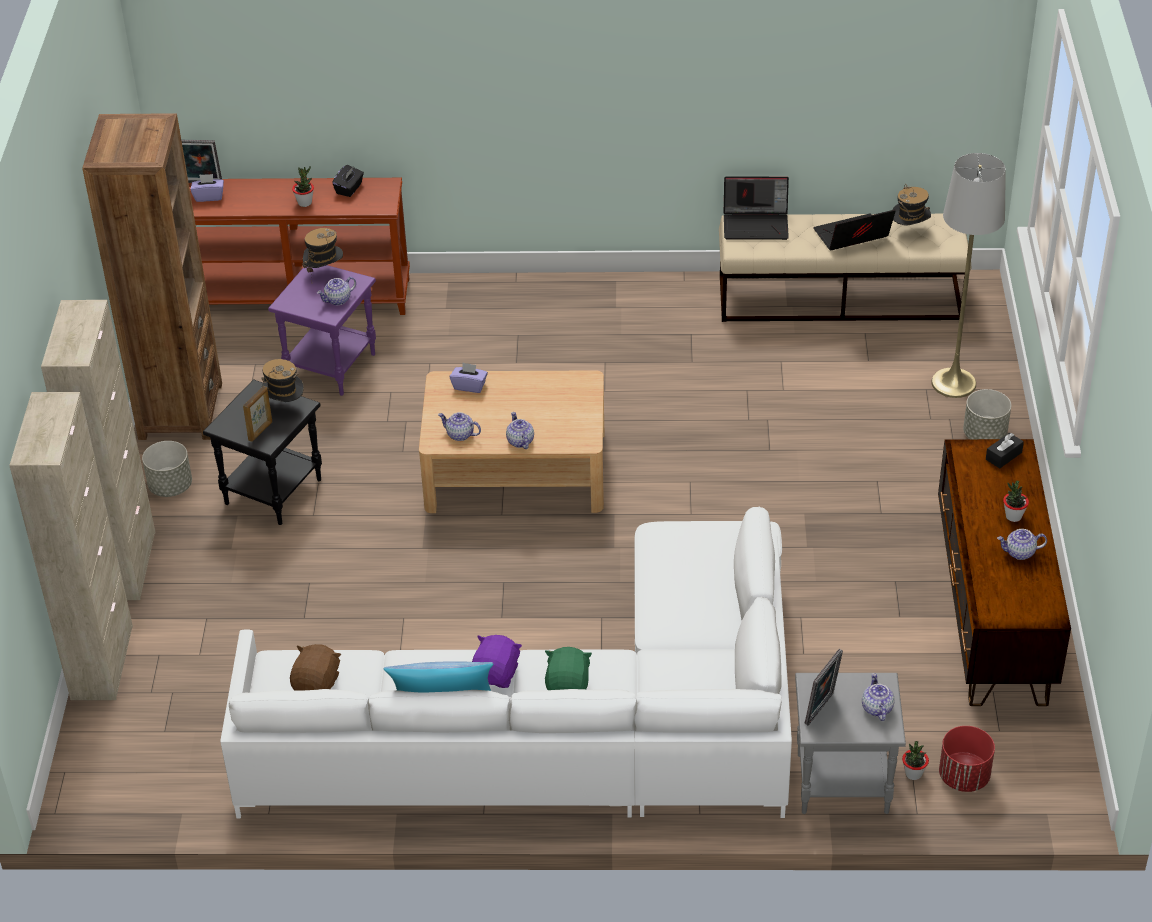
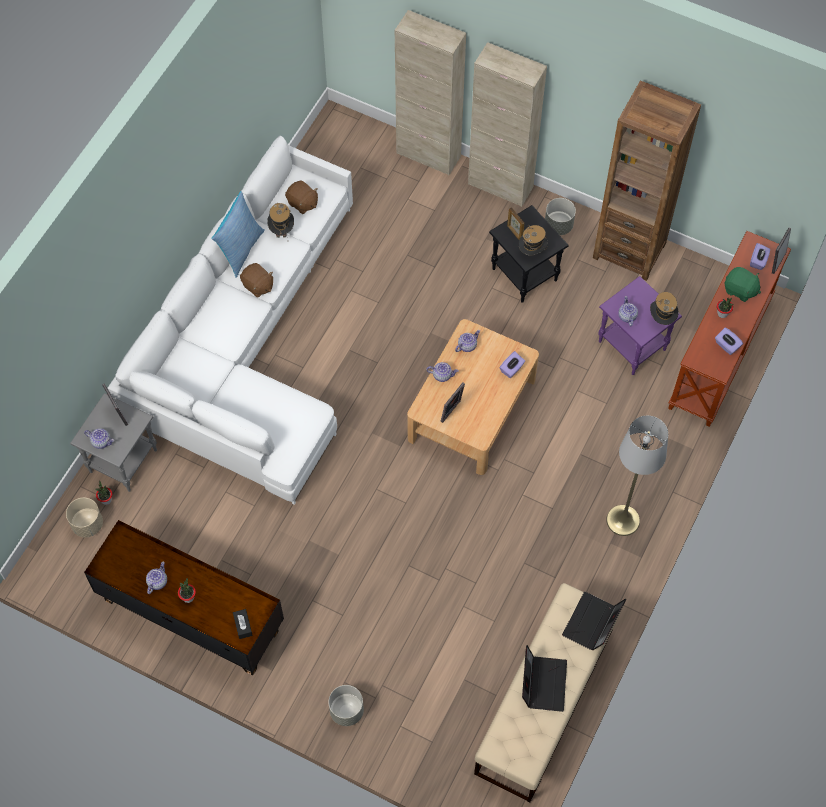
camera: 115 degrees right, 20 degrees up
(349, 189) = (726, 346): black tissue box -> purple tissue box
(496, 674) = (258, 286): purple plush toy -> brown plush toy
(568, 415) = (452, 412): none -> picture frame
(568, 686) = (226, 314): green plush toy -> green plush toy (740, 290)
(909, 231) = (529, 729): hat -> hat (281, 230)
(953, 383) = (409, 723): grey floor lamp -> grey floor lamp (623, 520)
(964, 777) = (87, 524): red planter -> beige planter

